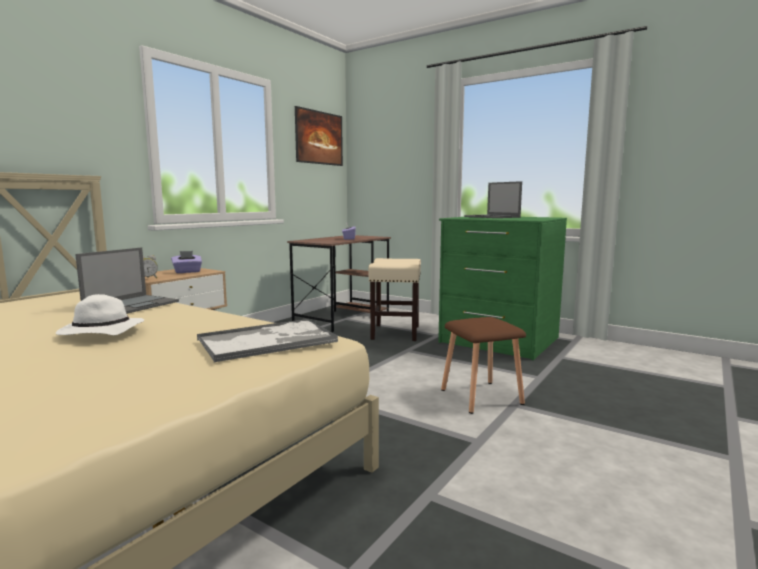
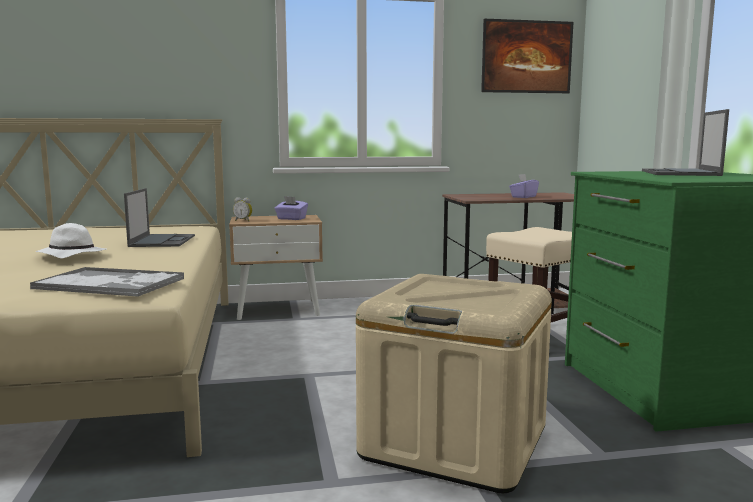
camera: 45 degrees right, 0 degrees up
(132, 305) = (162, 241): laptop -> laptop turned 75 degrees counterclockwise
(480, 396) = (454, 441): brown stool -> beige storage box

